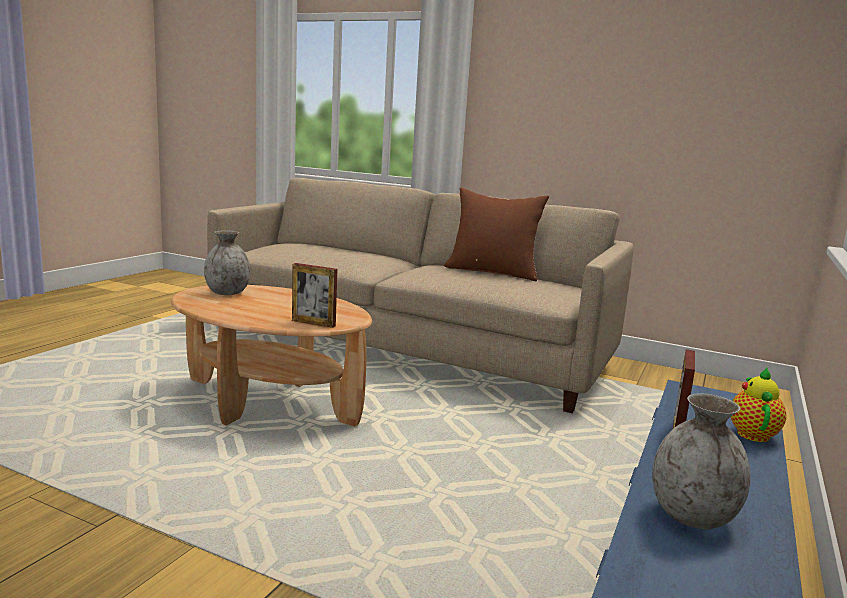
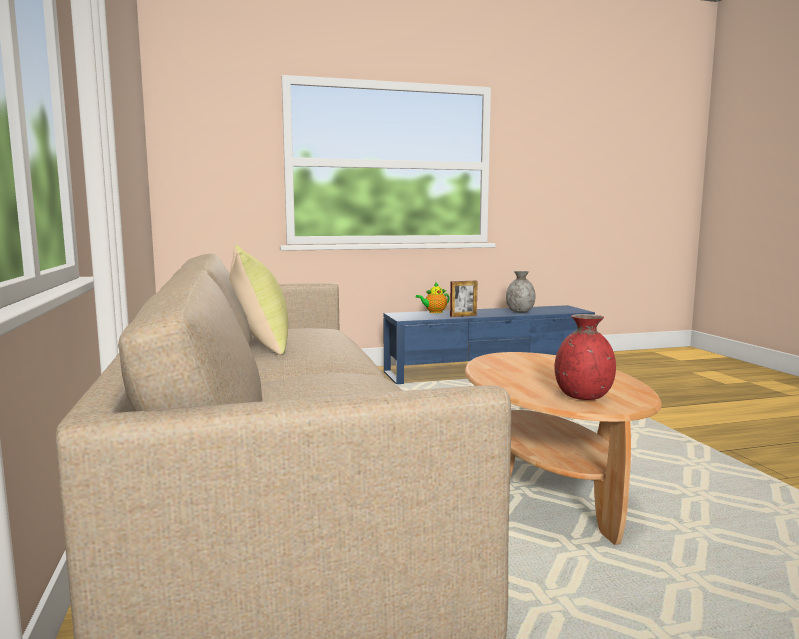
camera: 130 degrees left, 5 degrees down
(227, 293) = (583, 396): grey vase -> red vase
(313, 323) = (541, 357): picture frame -> none
(493, 272) = (260, 344): brown pillow -> yellow pillow

